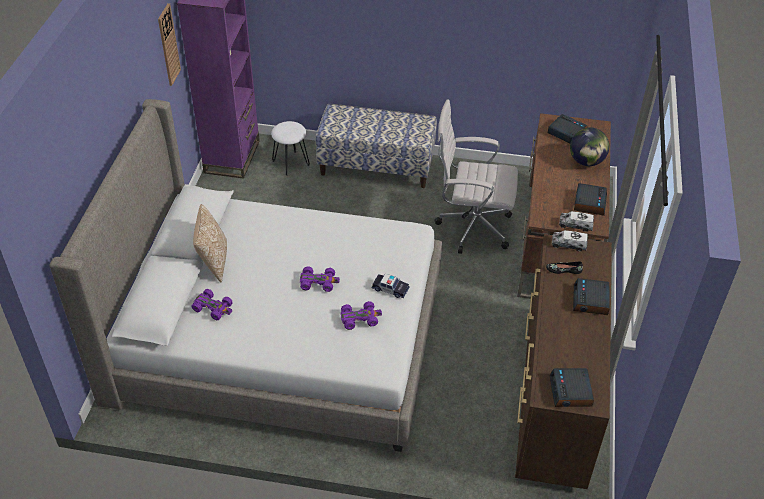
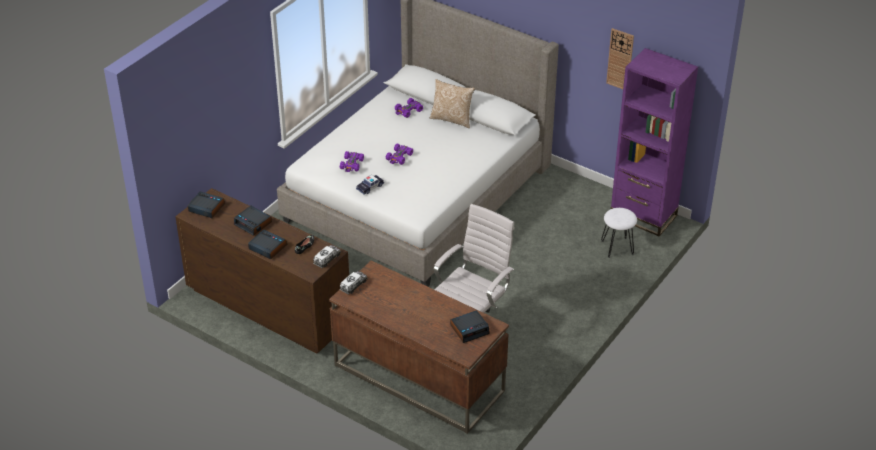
camera: 115 degrees right, 5 degrees down
(376, 166) = (585, 298): bench -> none
(586, 161) = (423, 325): globe -> none
(589, 203) = (372, 304): alarm clock -> alarm clock (253, 223)

